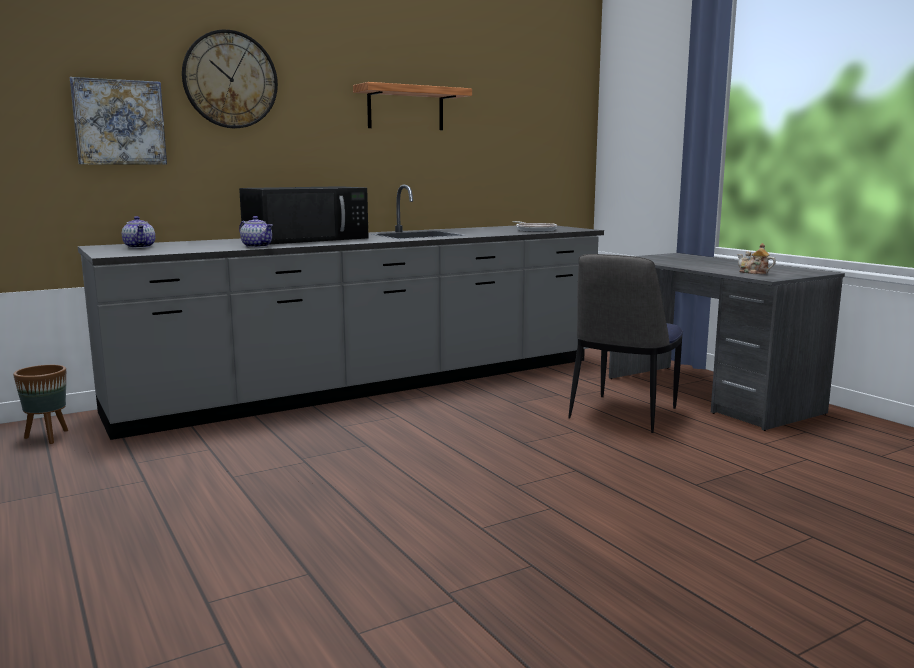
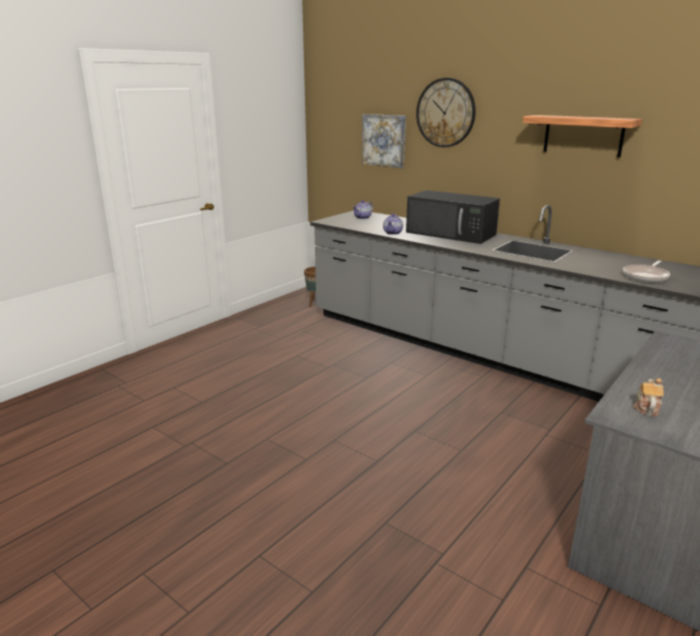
camera: 70 degrees right, 10 degrees up
(622, 414) = (528, 469): chair -> none

